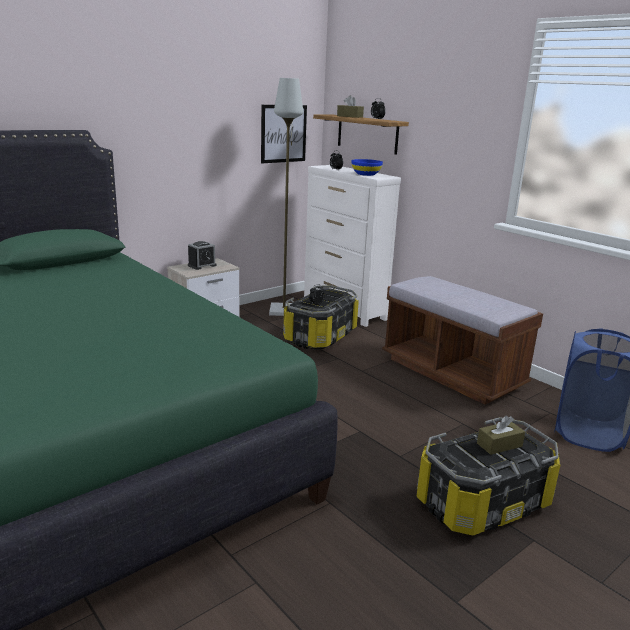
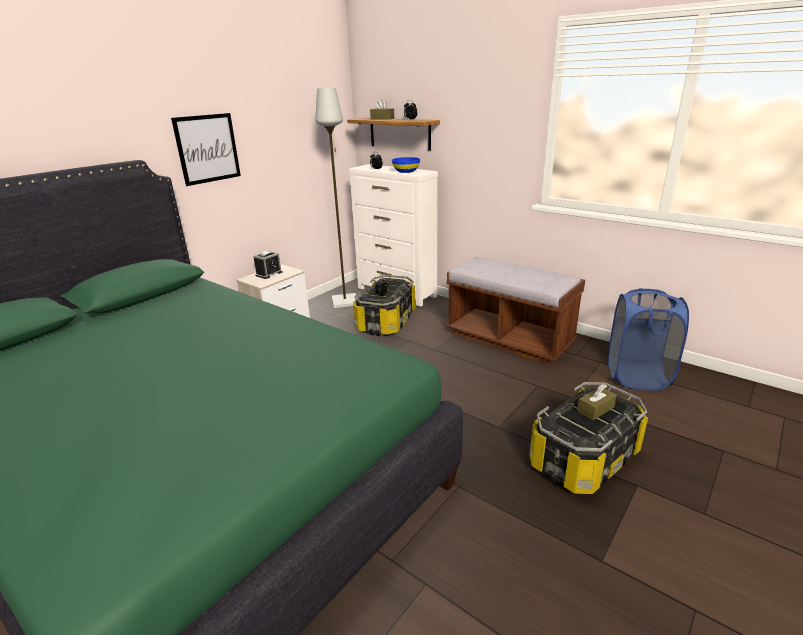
camera: 10 degrees left, 5 degrees up
(283, 133) = (322, 140): picture -> picture (207, 148)

